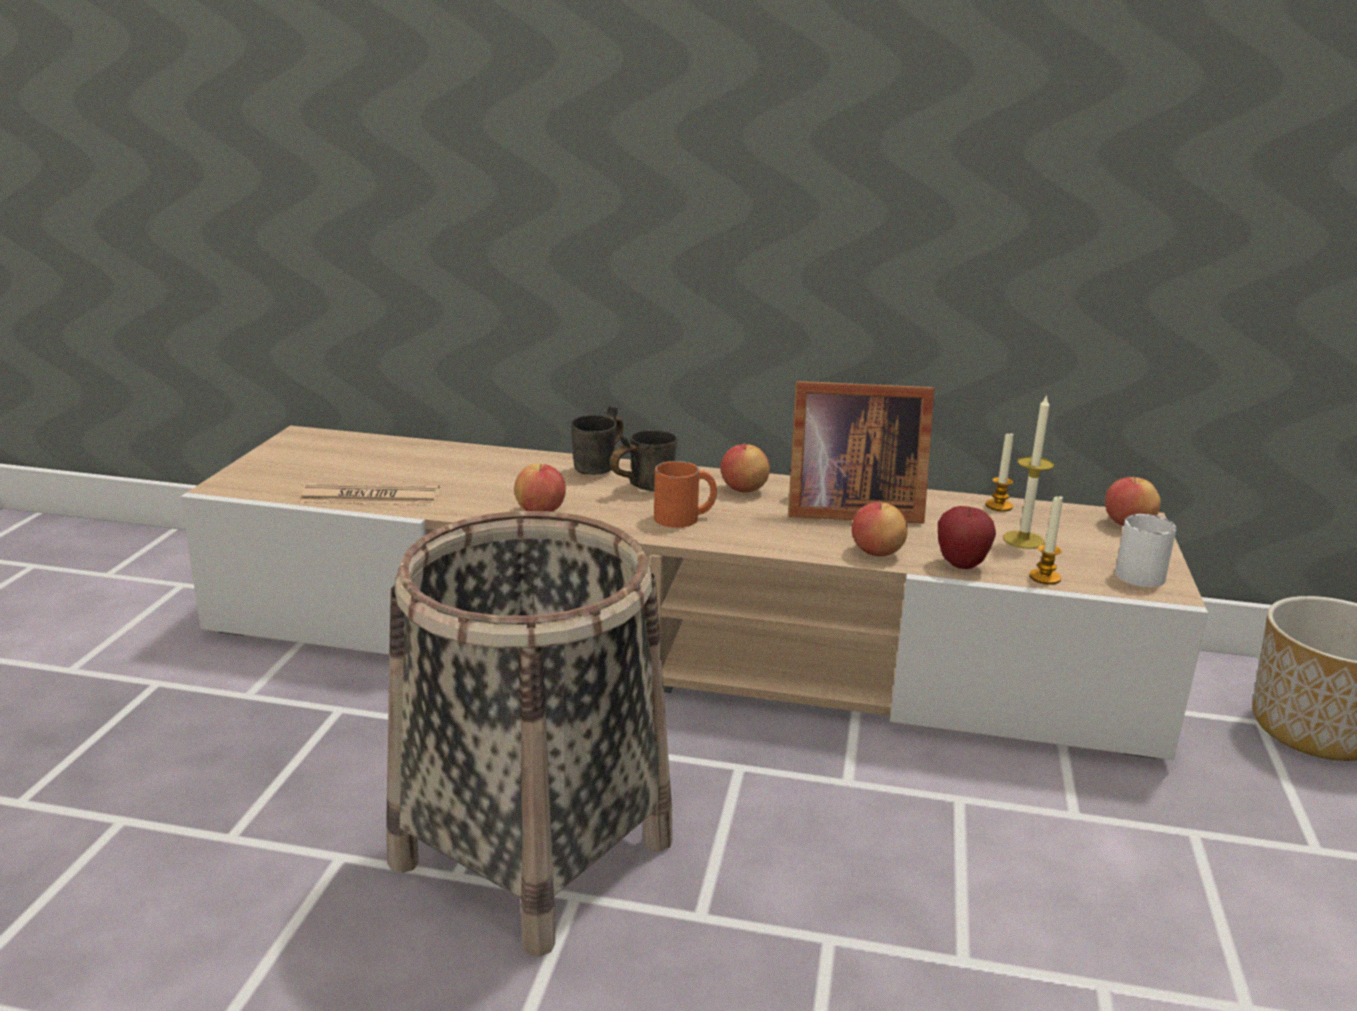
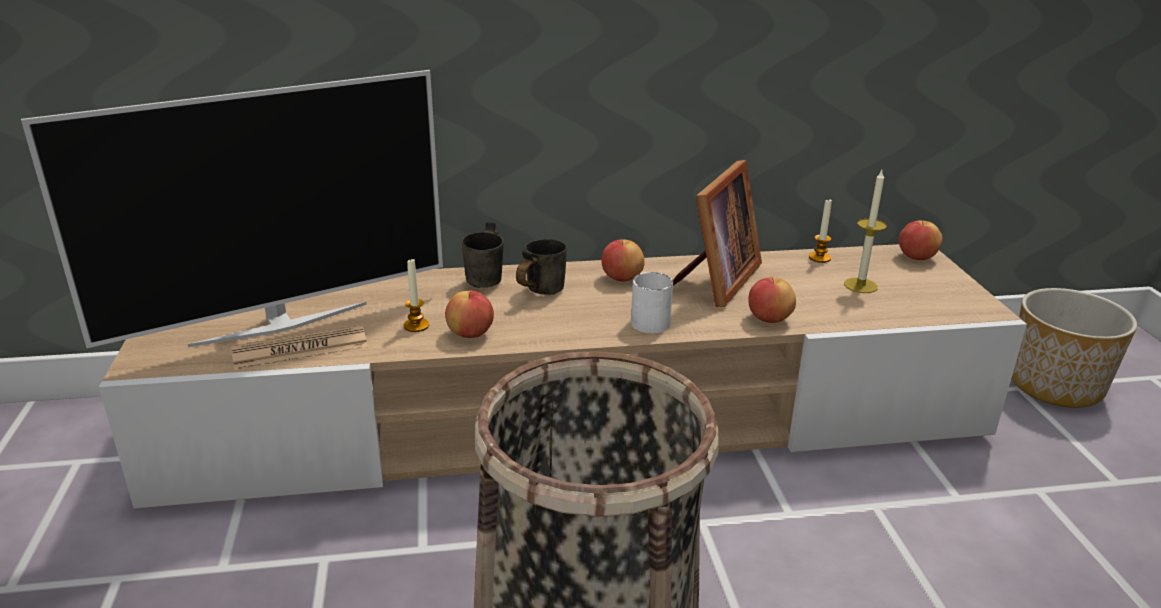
camera: 20 degrees left, 5 degrees up
(370, 473) = (280, 323): none -> television
(685, 517) = (597, 315): orange mug -> none
(847, 508) = (715, 281): picture frame -> picture frame turned 45 degrees counterclockwise
(961, 565) = (837, 318): apple -> none
(1045, 577) = (902, 317): candle -> candle (416, 326)
(1140, 571) = (958, 297): white mug -> white mug (650, 318)

